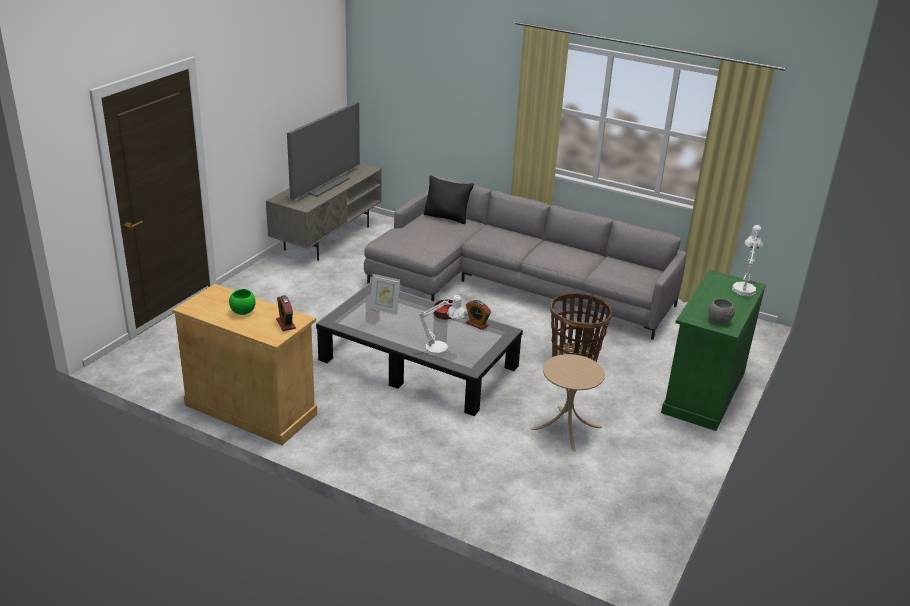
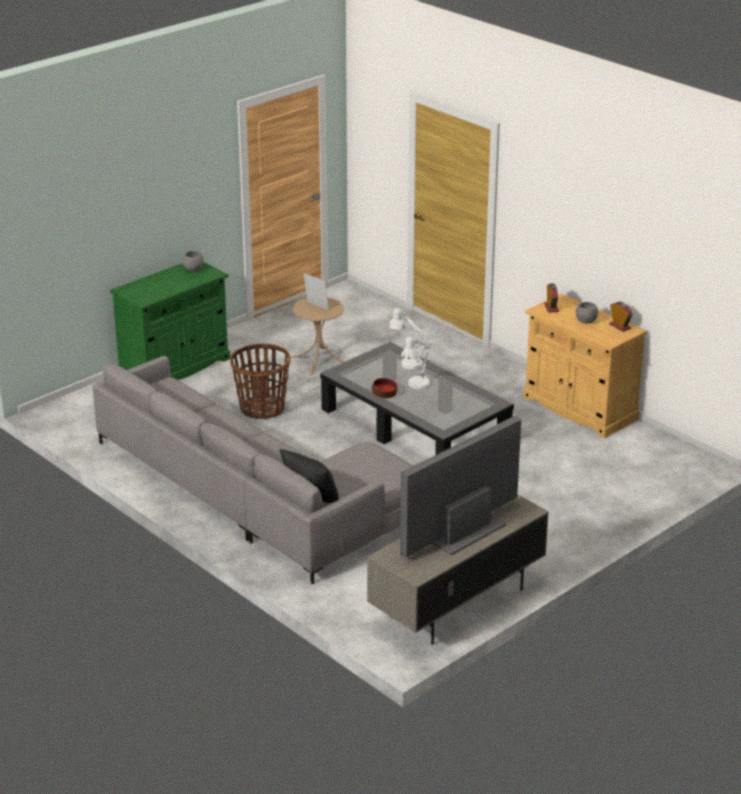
camera: 160 degrees left, 0 degrees up
(242, 312) = (586, 321): green bowl -> grey bowl
(384, 310) = (442, 405): picture frame -> picture frame (316, 306)
(477, 324) = (360, 381): alarm clock -> alarm clock (620, 326)
(744, 288) = (135, 288): white table lamp -> white table lamp (416, 386)

